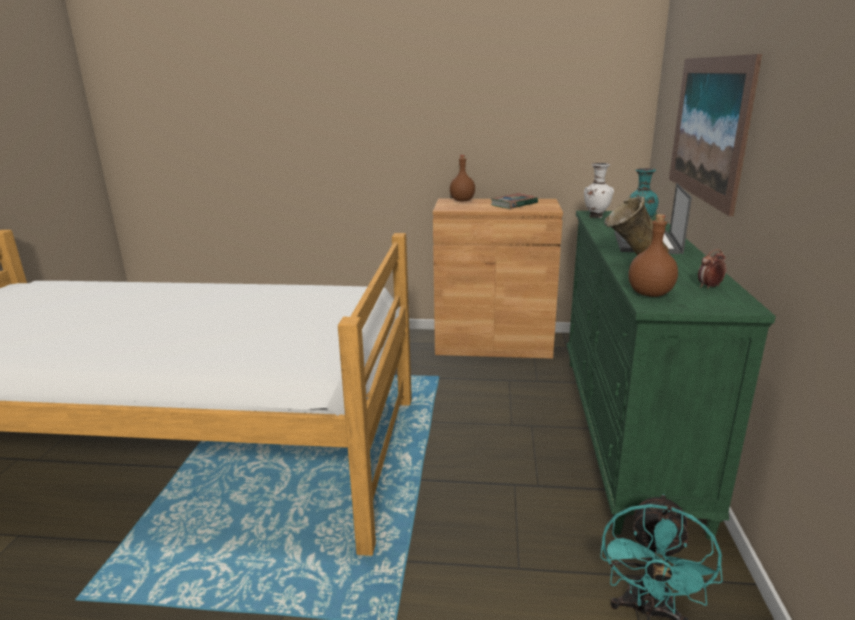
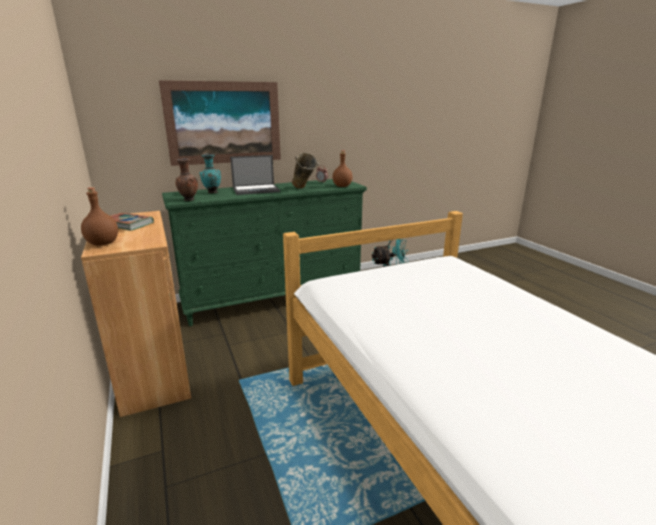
camera: 120 degrees left, 0 degrees up
(596, 216) = (188, 200): white vase -> brown vase

